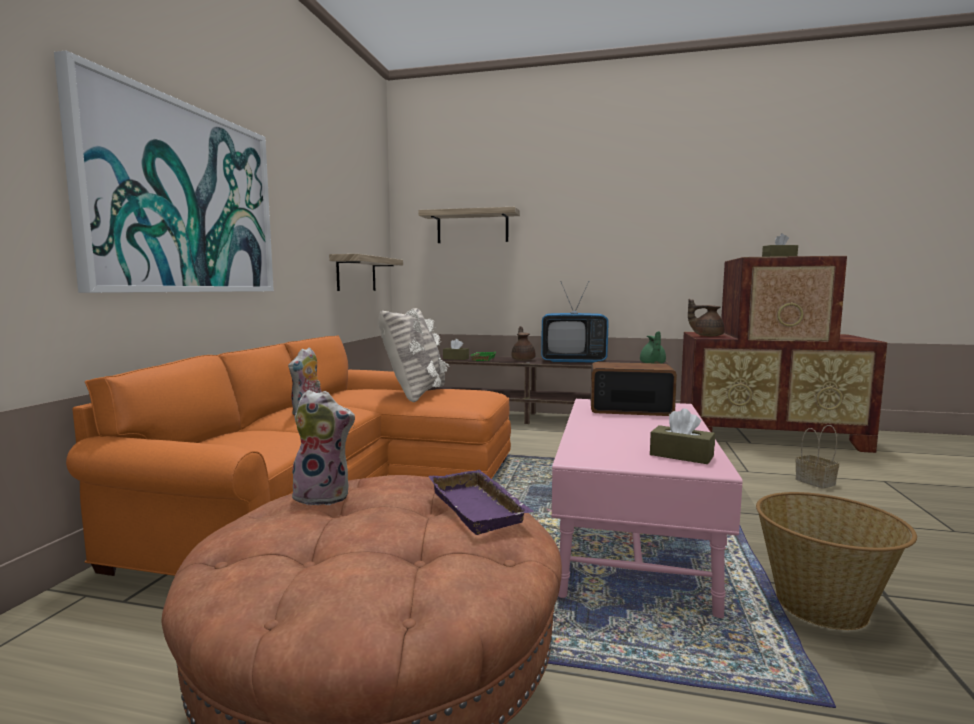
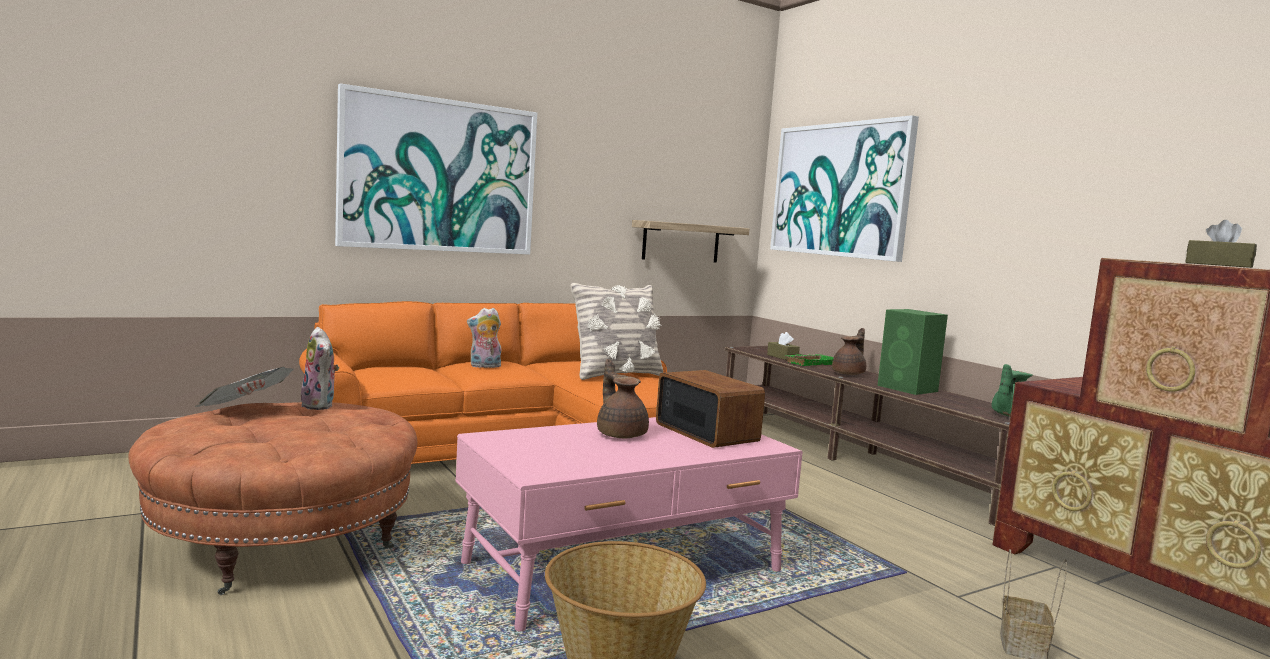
camera: 45 degrees right, 0 degrees up
(275, 538) = (245, 411): none -> newspaper
(472, 227) = (840, 190): shelf -> picture
(481, 508) = (343, 434): purple tray -> none
(573, 361) = (908, 389): television -> green speaker
(681, 455) = (559, 463): brown tissue box -> none
(706, 336) = (1064, 384): brown teapot -> brown teapot (621, 434)

